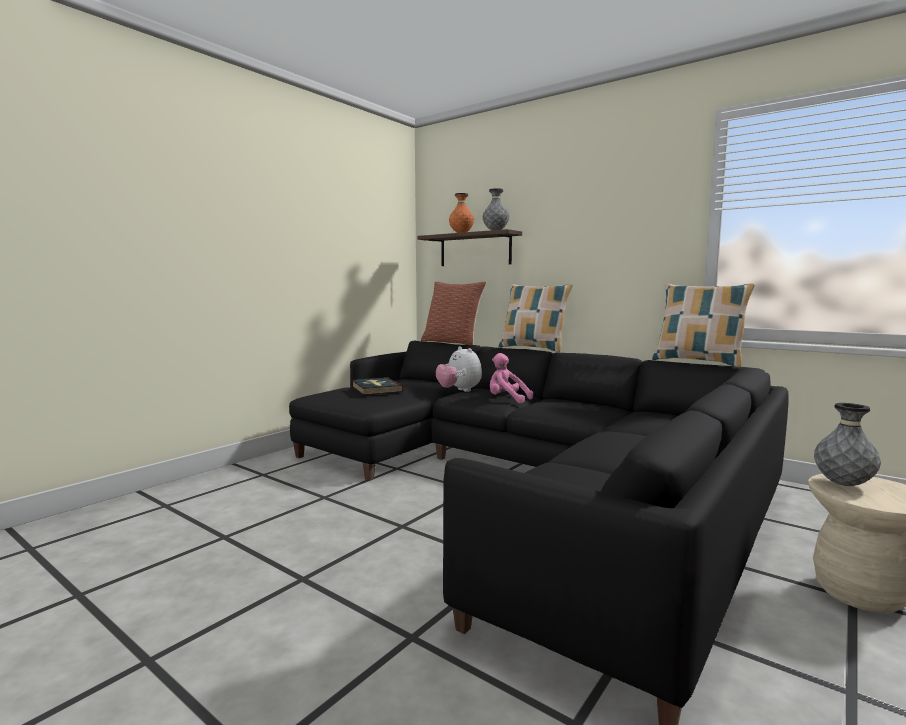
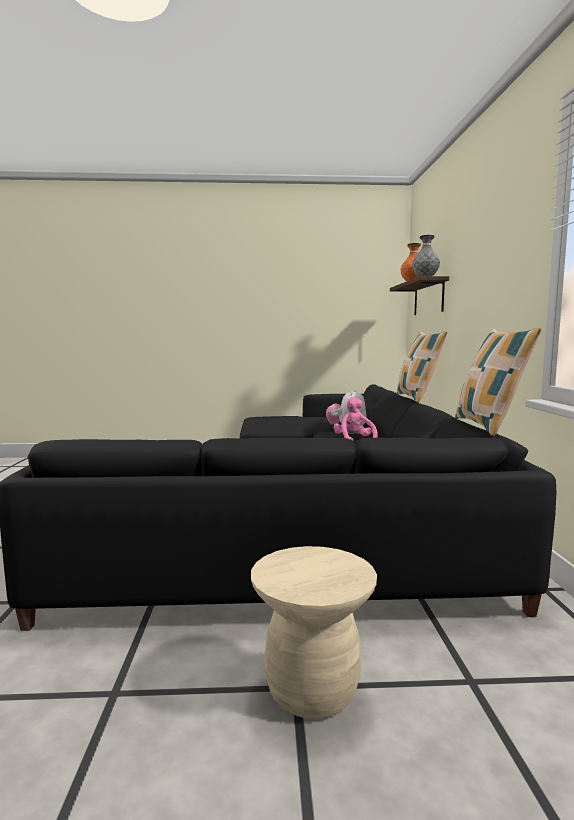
camera: 50 degrees right, 0 degrees up
(376, 389) = (294, 418): book -> none
(452, 342) = (391, 388): pillow -> none
(843, 484) = (313, 558): grey vase -> none

